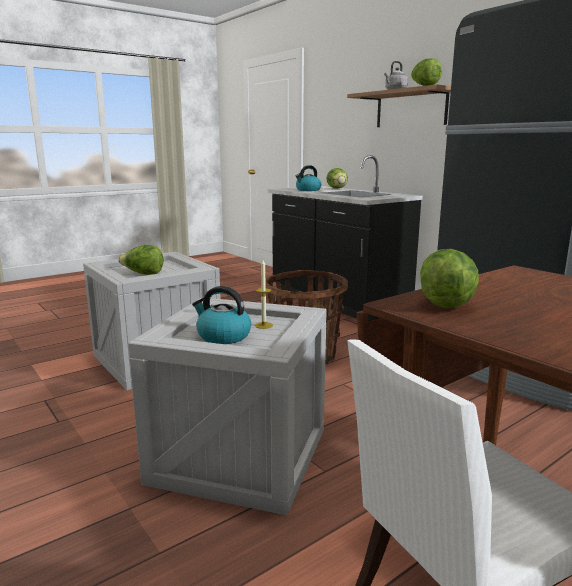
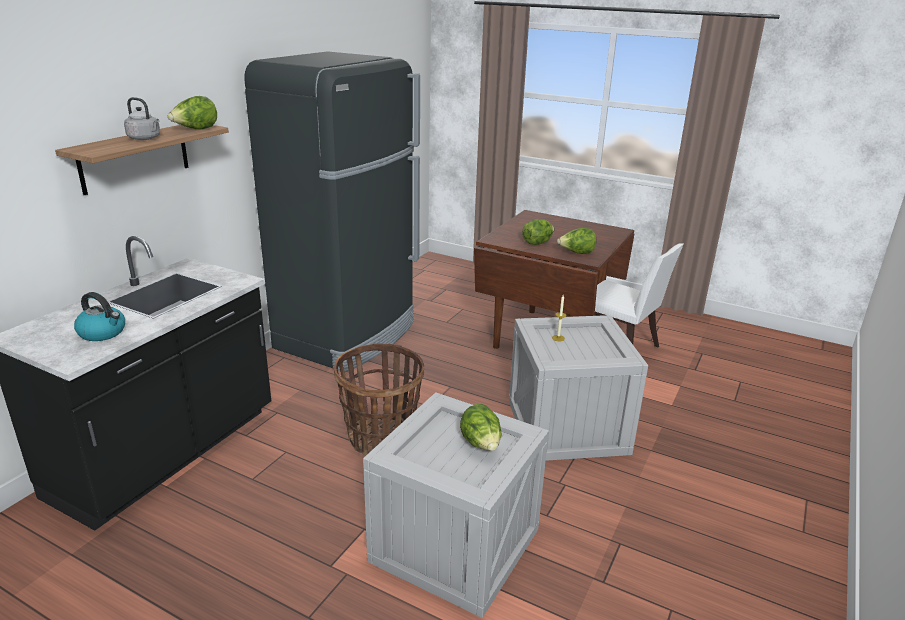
camera: 115 degrees left, 10 degrees up
(223, 336) = (591, 346): kettle -> none
(337, 188) = (66, 315): lettuce -> lettuce (537, 243)

